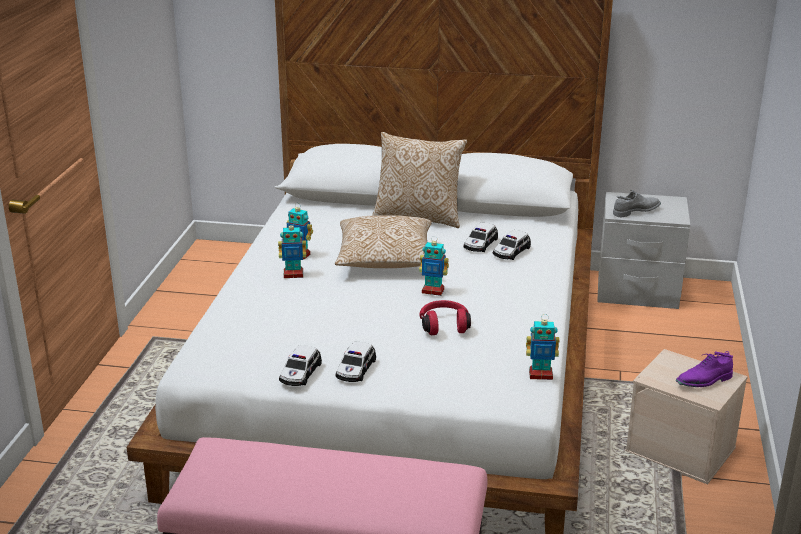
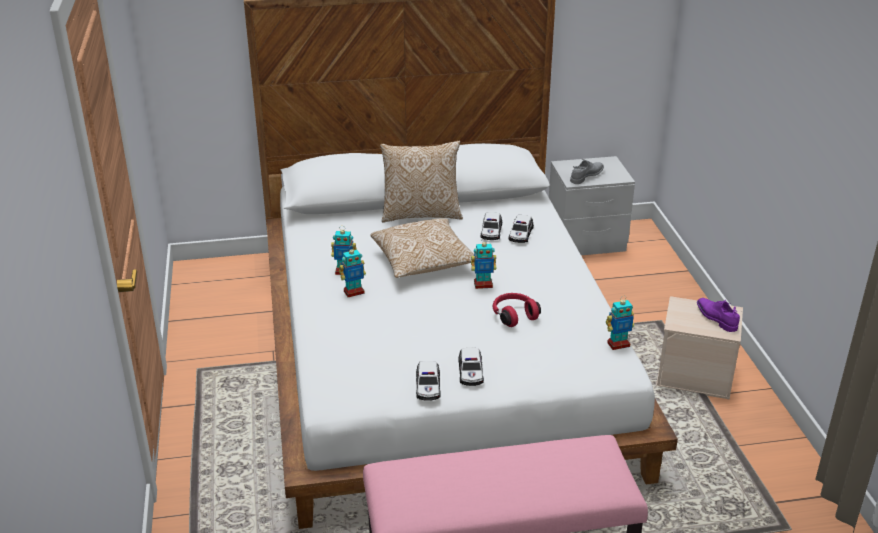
camera: 20 degrees left, 5 degrees up
(704, 381) = (716, 318): purple shoe -> purple shoe turned 105 degrees clockwise

